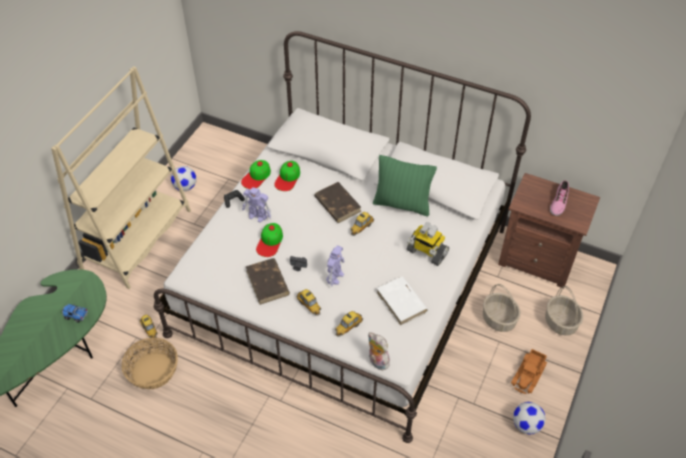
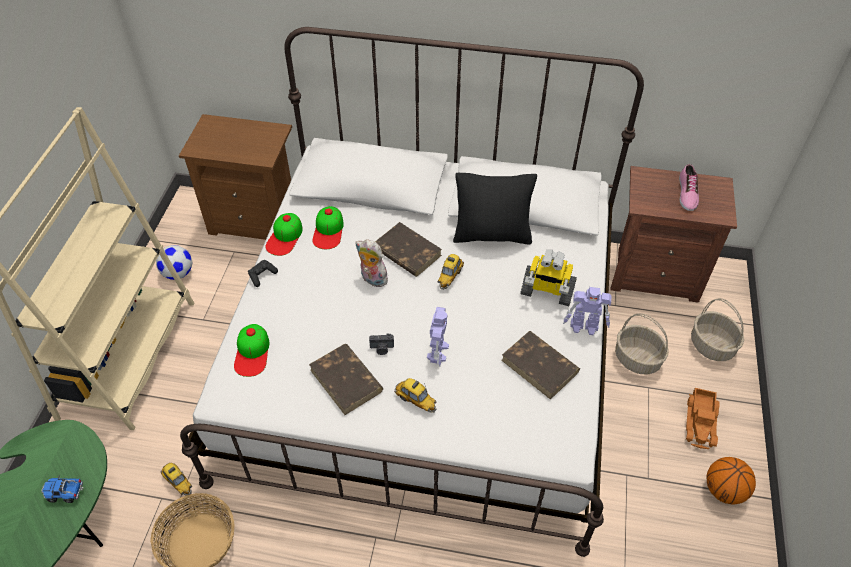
camera: 15 degrees left, 0 degrees up
(250, 158) = (256, 220): none -> brown nightstand
(258, 216) = (303, 290): toy robot -> toy robot (585, 326)
(270, 242) = (331, 322): cap -> cap (252, 352)
(348, 327) = (481, 419): toy car -> none
(377, 362) = (538, 460): plush toy -> plush toy (372, 279)
(402, 204) = (492, 235): green pillow -> black pillow
(402, 302) = (540, 366): white book -> brown book
(526, 425) = (723, 490): football -> basketball

